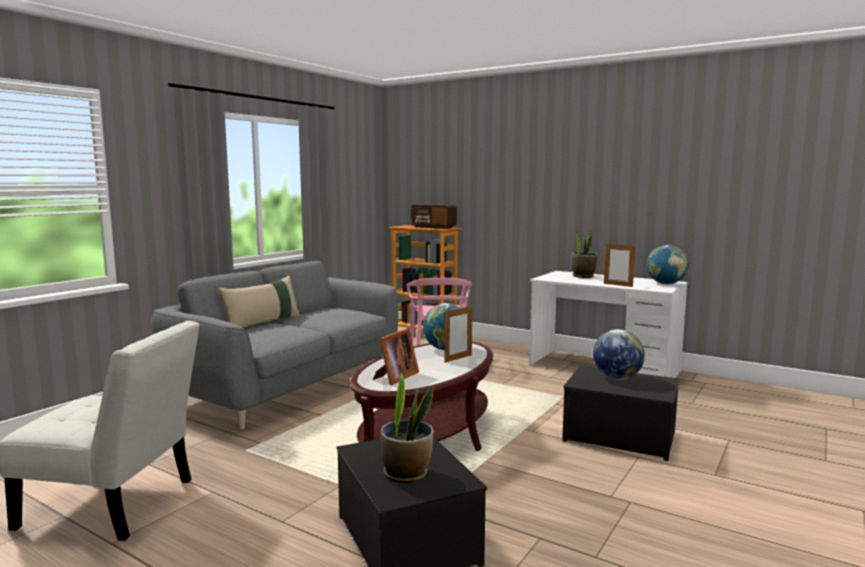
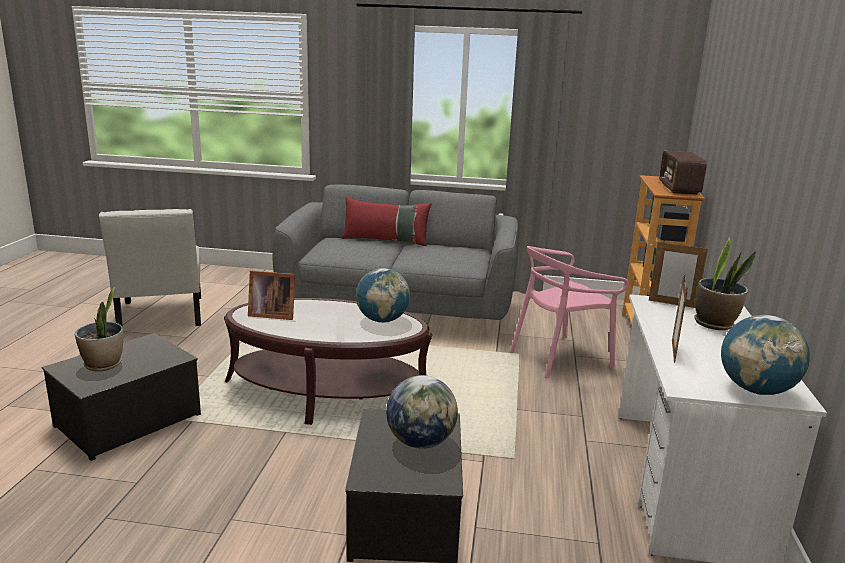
camera: 65 degrees right, 10 degrees up
(262, 323) = (386, 241): beige pillow -> red pillow
(458, 358) = (353, 330): picture frame -> picture frame (672, 304)

